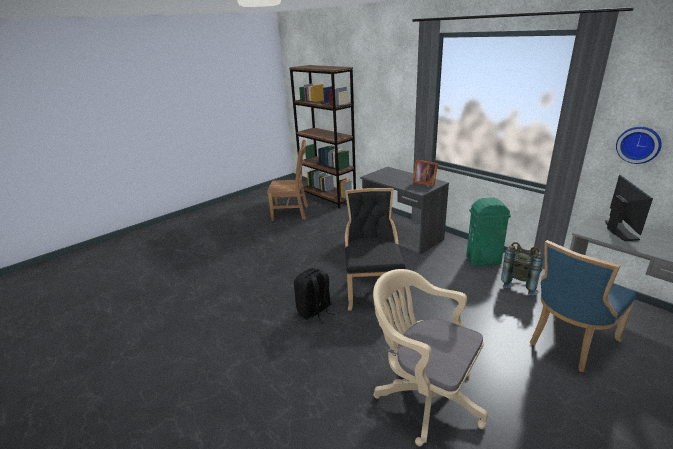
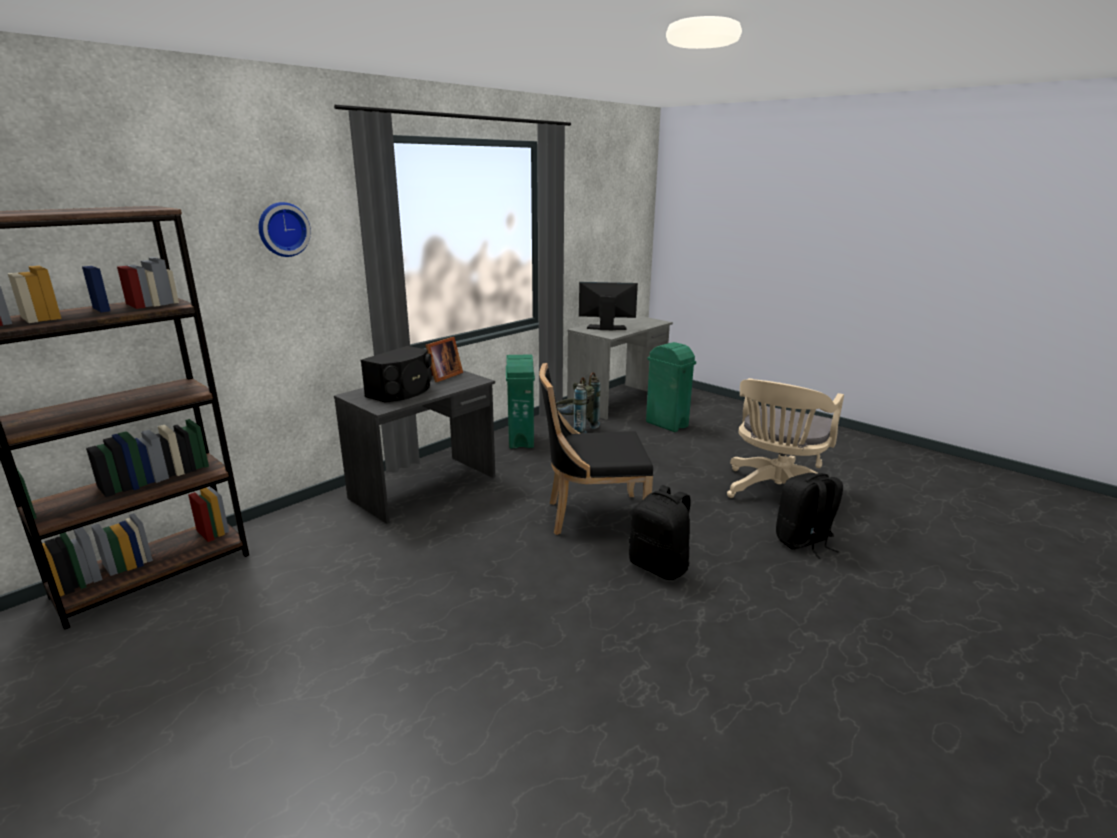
camera: 95 degrees left, 5 degrees down
(292, 213) = (218, 634): brown chair -> none
(336, 391) = (804, 542): none -> black backpack
(394, 177) = (402, 392): none -> black speaker
(569, 342) = (667, 424): blue chair -> green trash can
(639, 144) = (578, 250): wall clock -> wall clock (283, 229)

